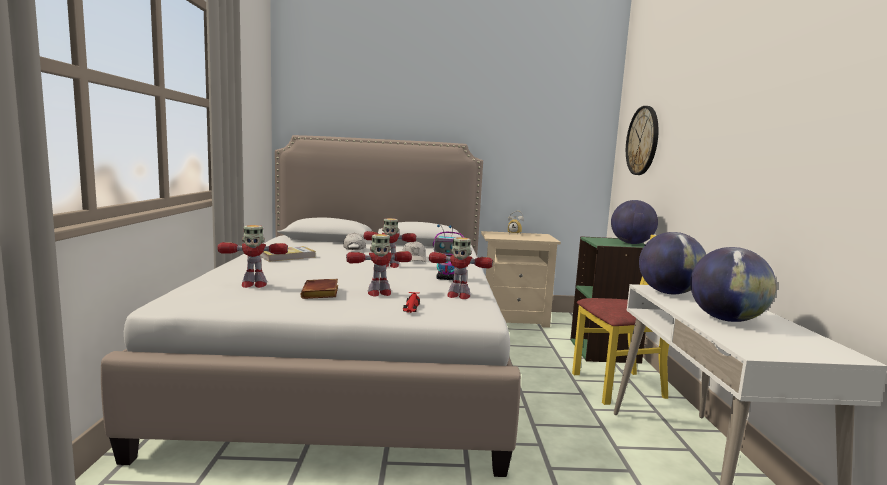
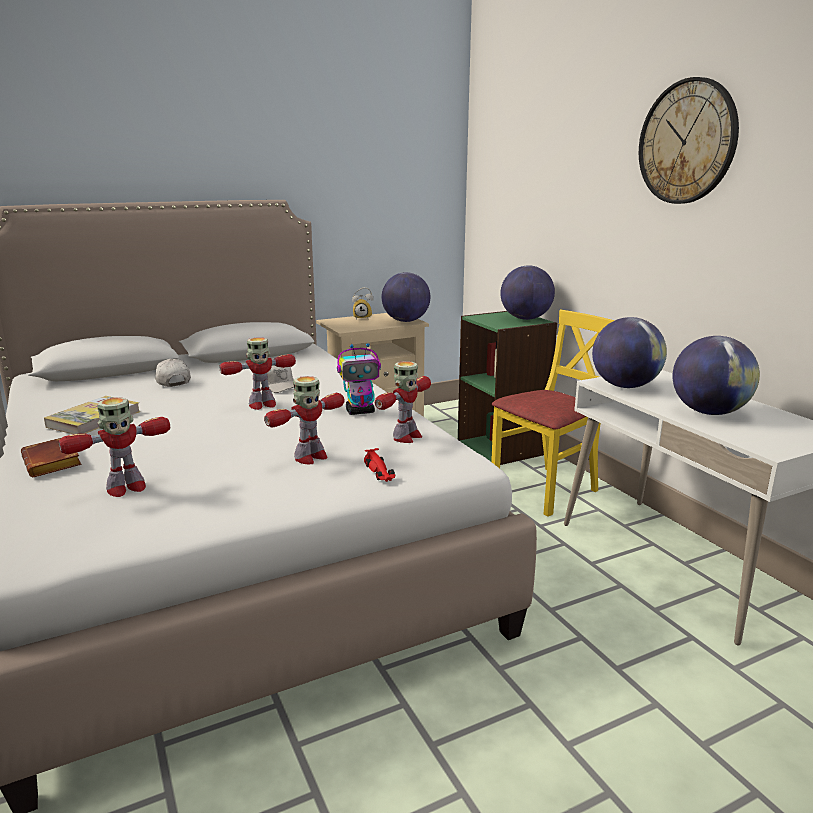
camera: 25 degrees left, 10 degrees up
(321, 294) = (239, 478): brown book -> brown book (54, 463)
(458, 296) = (406, 437): toy robot -> toy robot turned 45 degrees counterclockwise
(544, 238) = (405, 321): none -> globe
(642, 141) = (516, 185): wall clock -> wall clock (687, 142)

